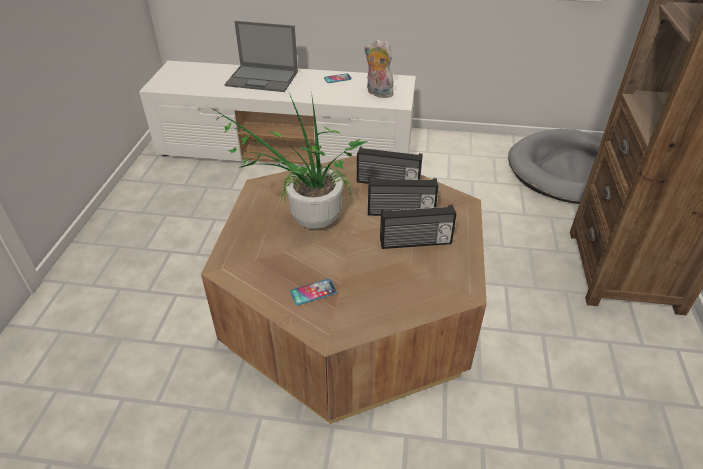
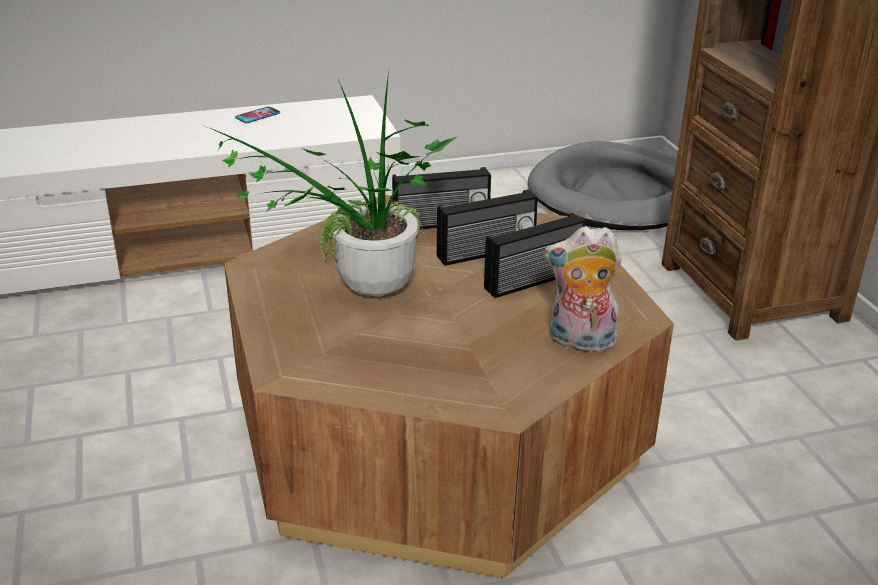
camera: 25 degrees left, 10 degrees down
(263, 78) = (134, 134): laptop -> none
(313, 292) = (443, 368): phone -> none
(378, 93) = (334, 124): plush toy -> plush toy (579, 343)

